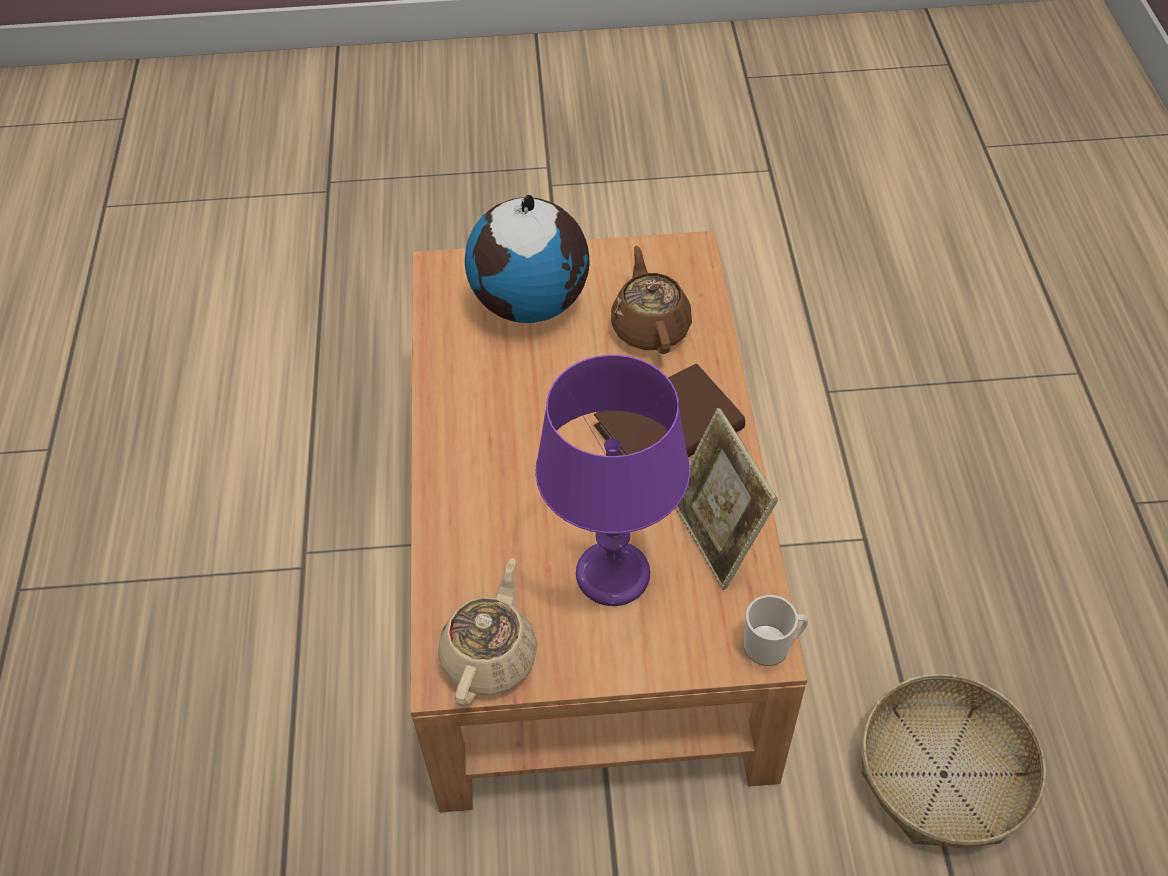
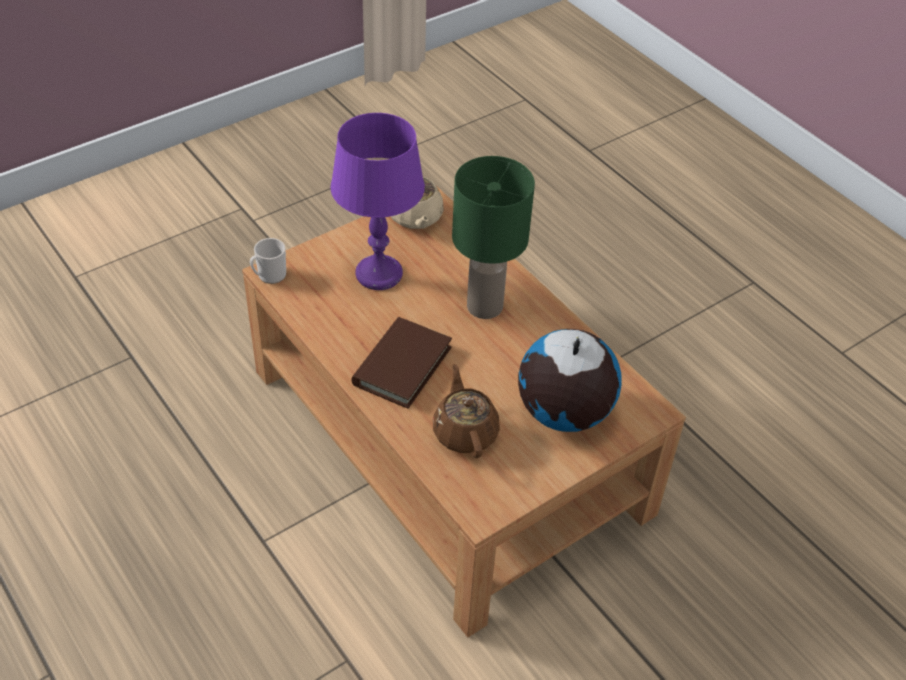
camera: 145 degrees right, 5 degrees down
(510, 464) = (484, 305): none -> green table lamp
(650, 327) = (465, 432): brown teapot -> brown teapot turned 150 degrees counterclockwise
(717, 538) = (331, 315): picture frame -> none
(942, 774) = (160, 415): basket -> none

